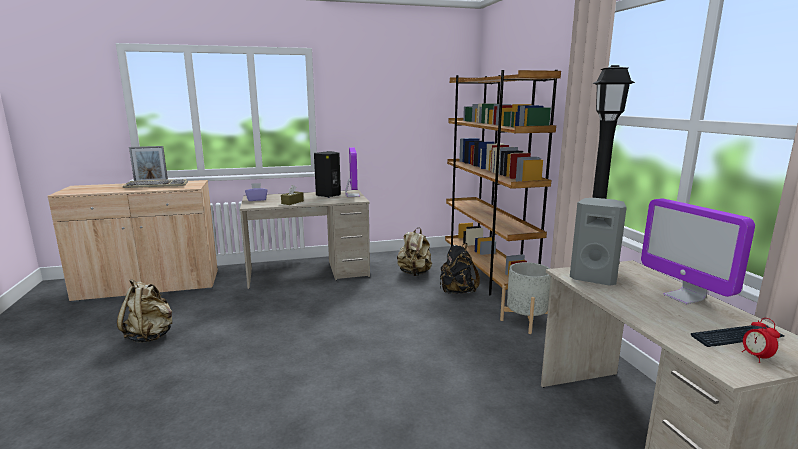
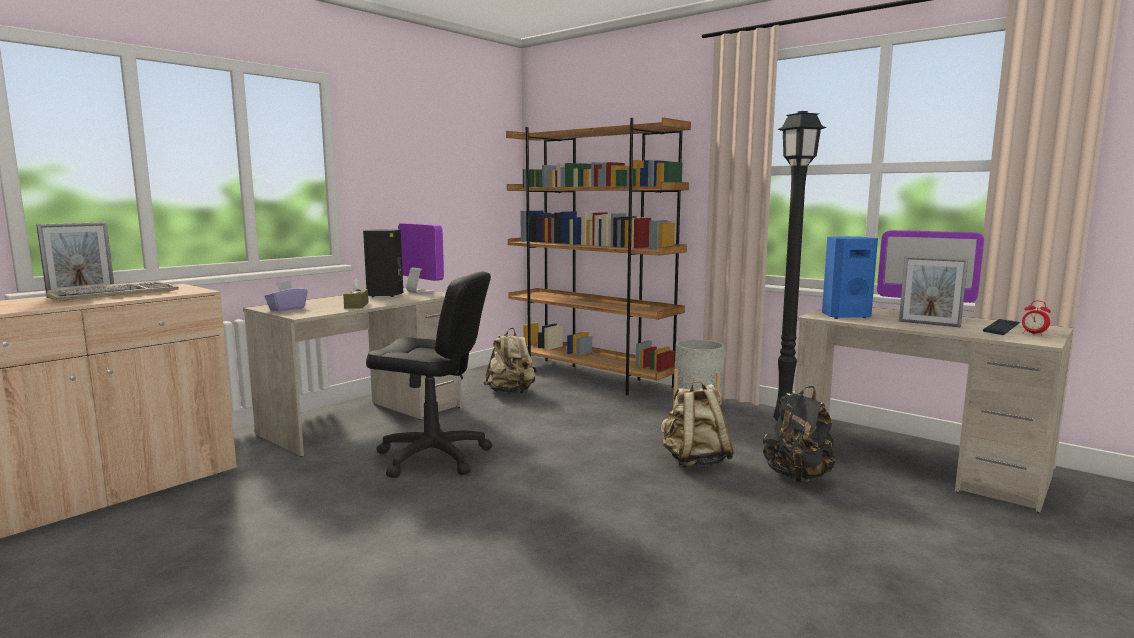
camera: 35 degrees left, 5 degrees down
(150, 336) = (241, 549): beige backpack -> beige backpack (694, 462)
(302, 309) = (433, 457): none -> black office chair
(457, 292) = (589, 399): black backpack -> black backpack (797, 477)
(593, 278) = (844, 316): grey speaker -> blue speaker
(658, 309) = (929, 324): none -> picture frame

